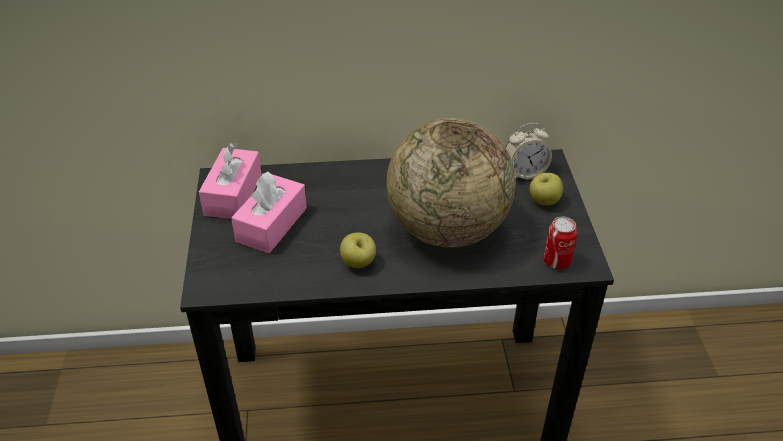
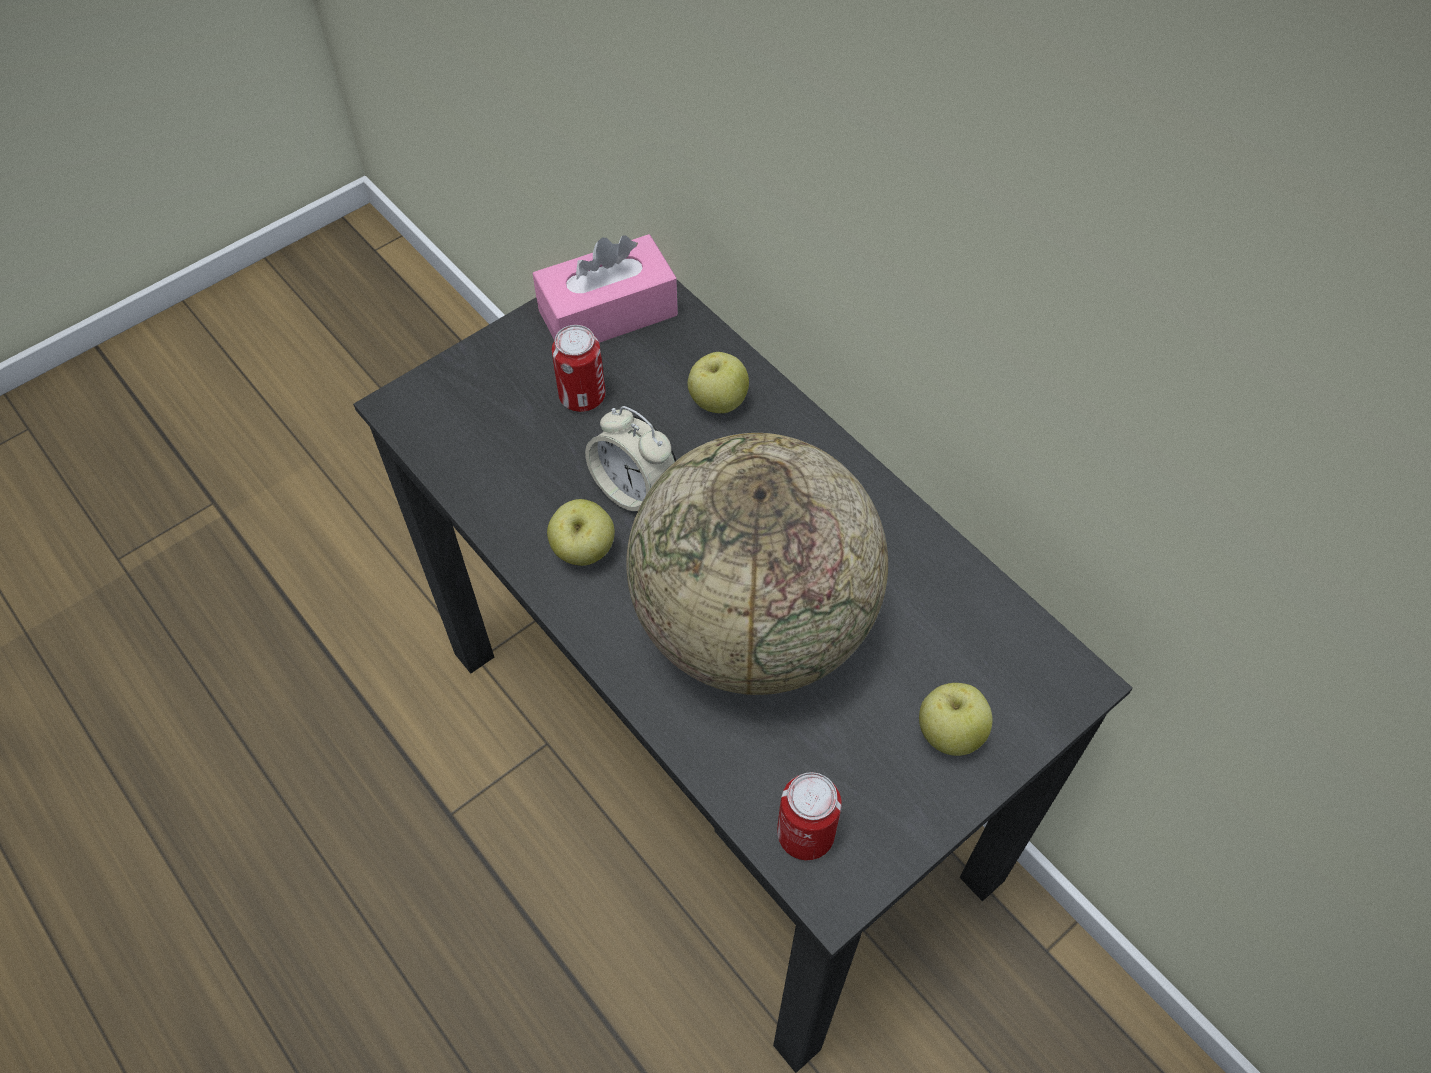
camera: 55 degrees right, 15 degrees up
(271, 224) = (582, 396): pink tissue box -> can
(323, 185) = (717, 402): none -> apple
(525, 172) = (1003, 662): alarm clock -> alarm clock (634, 489)

